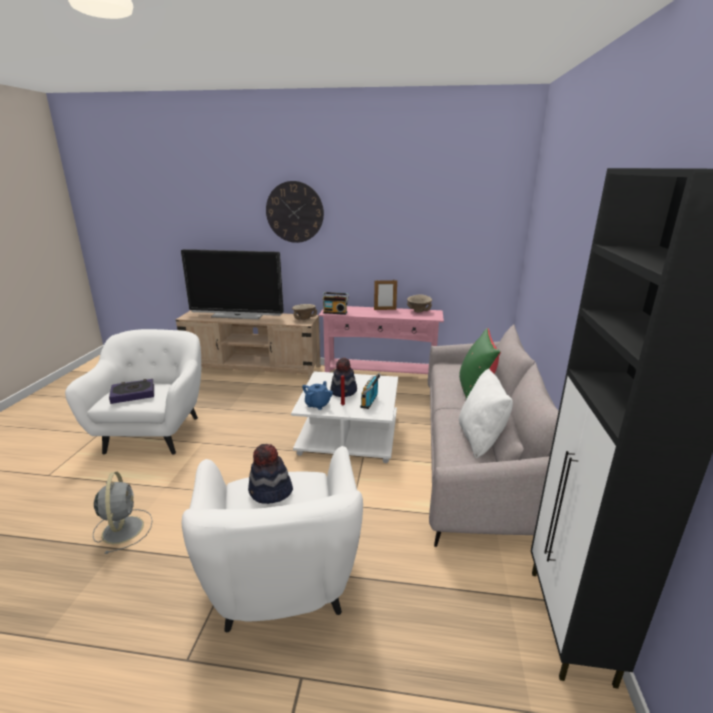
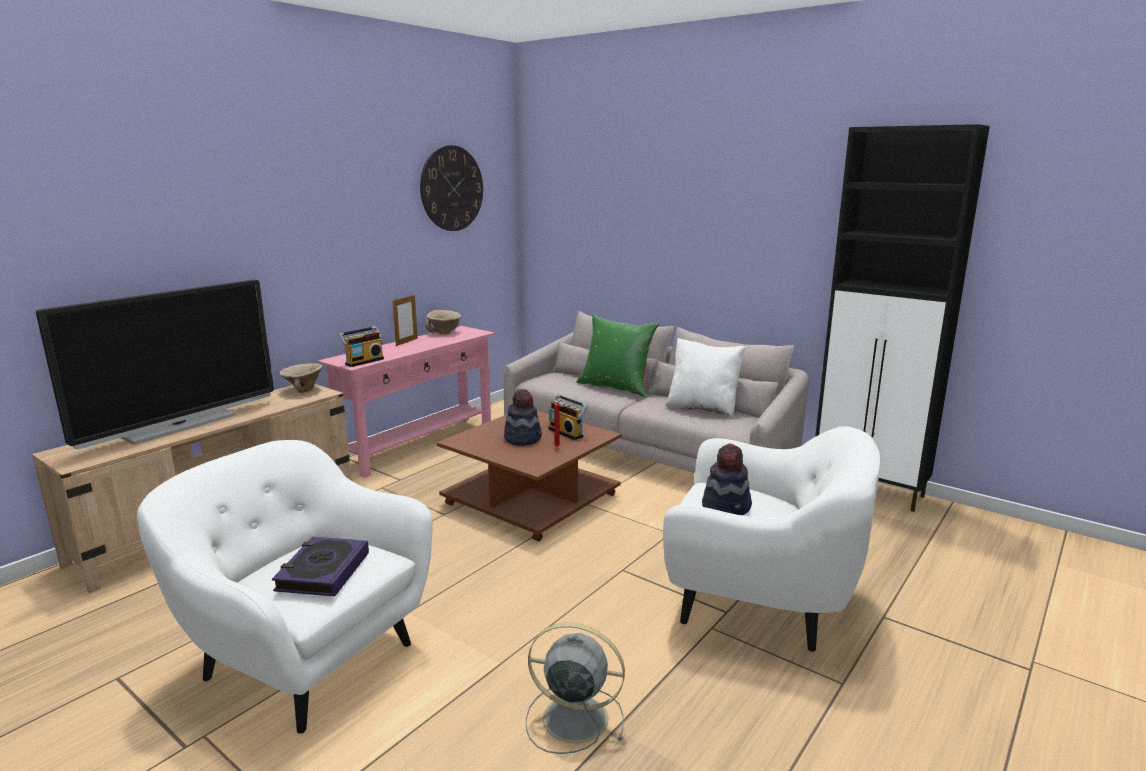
camera: 60 degrees left, 5 degrees down
(294, 212) = (246, 208): wall clock -> wall clock (452, 188)
(318, 404) = (537, 458): blue teapot -> none
(349, 435) = (533, 499): white coffee table -> brown coffee table

